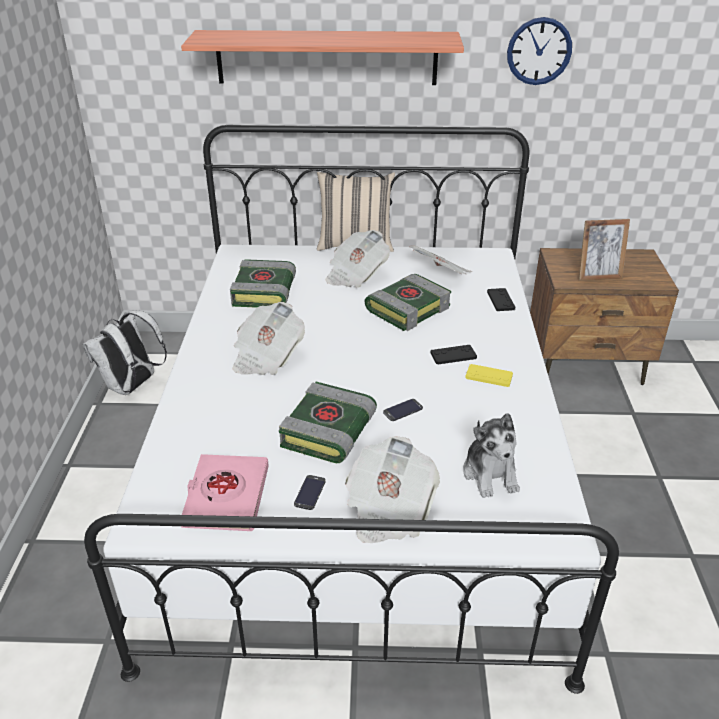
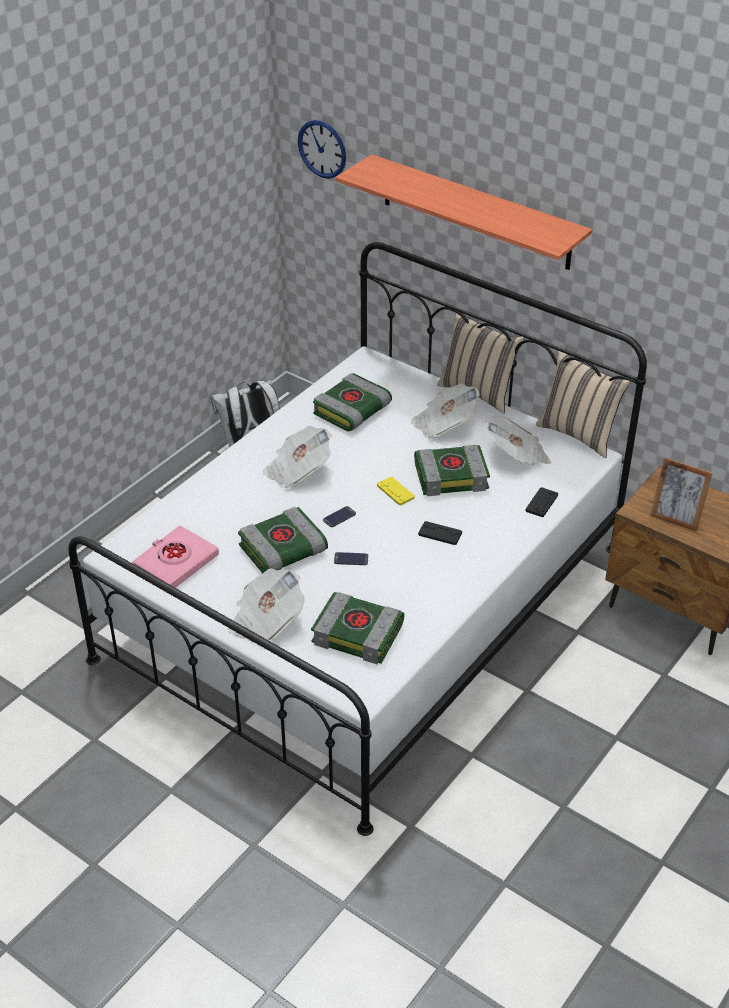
camera: 35 degrees right, 5 degrees up
(310, 492) = (228, 585): phone -> phone (339, 517)
(465, 246) = (578, 434): none -> beige pillow
(489, 376) = (447, 564): yellow game controller -> yellow game controller (395, 491)
(490, 474) = (359, 633): plush toy -> book
(539, 51) = (667, 272): wall clock -> wall clock (322, 149)

